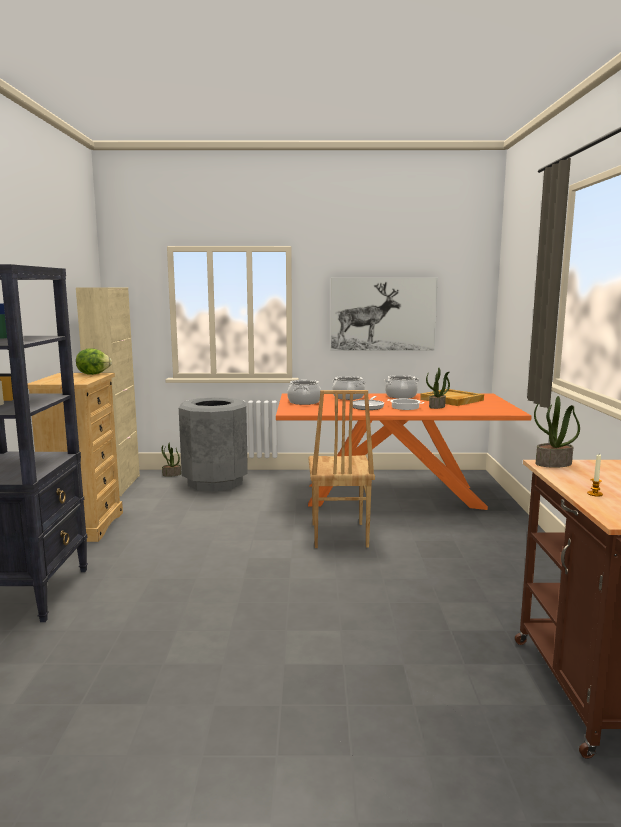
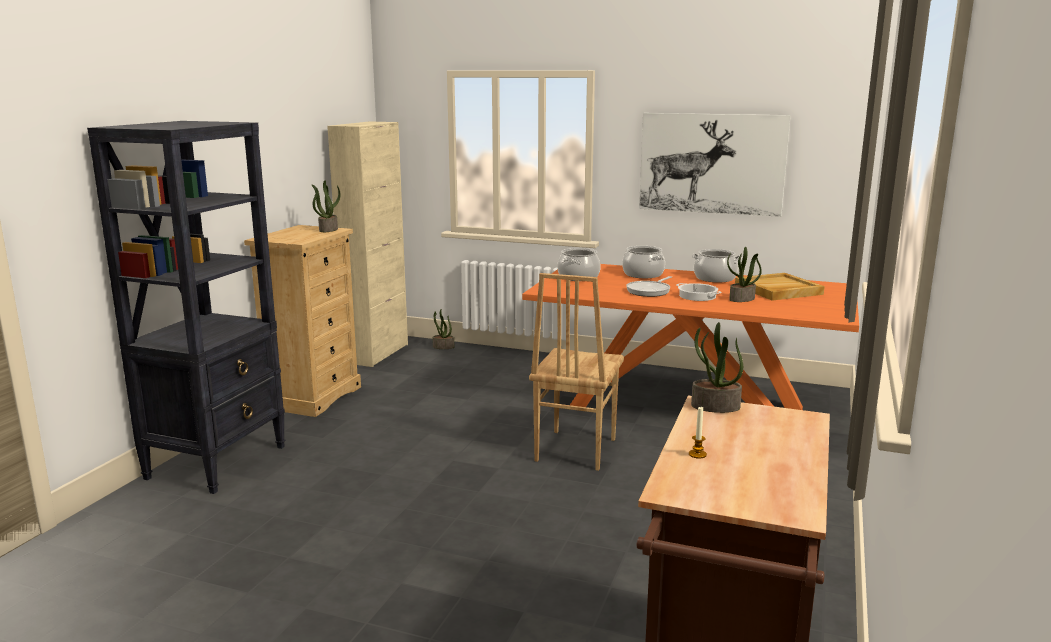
camera: 20 degrees right, 5 degrees up
(93, 374) = (328, 229): lettuce -> potted plant
(215, 482) = (484, 362): grey trash can -> none

